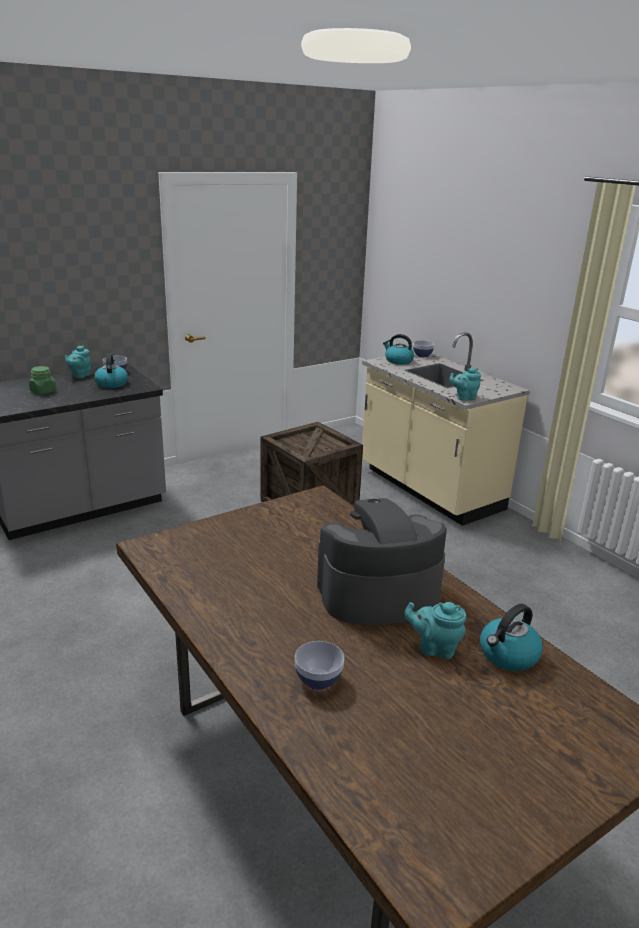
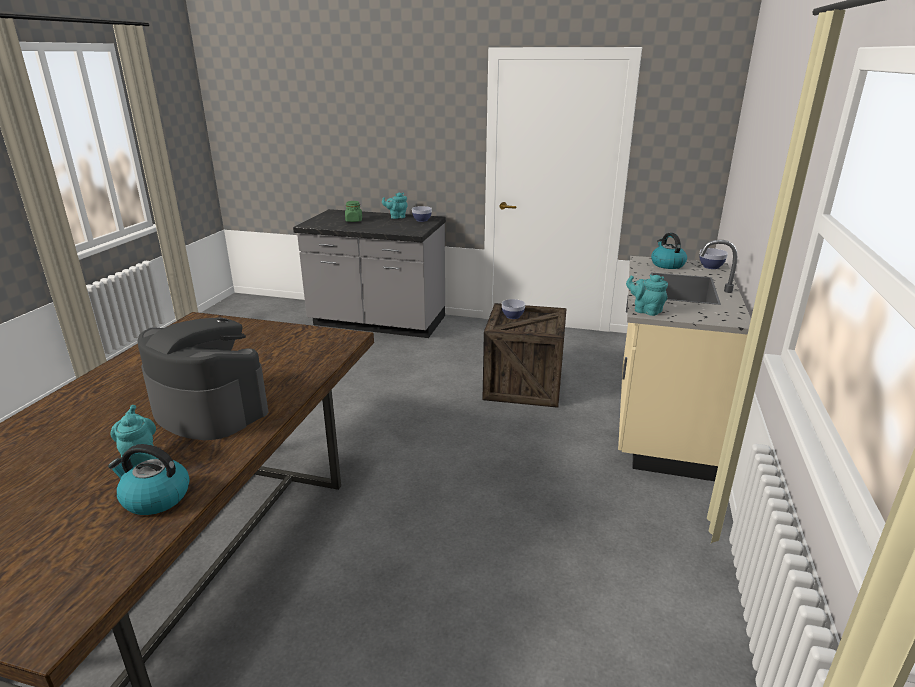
camera: 50 degrees right, 0 degrees up
(111, 383) = (400, 226): kettle -> none
(318, 680) = (60, 429): bowl -> bowl (512, 316)

